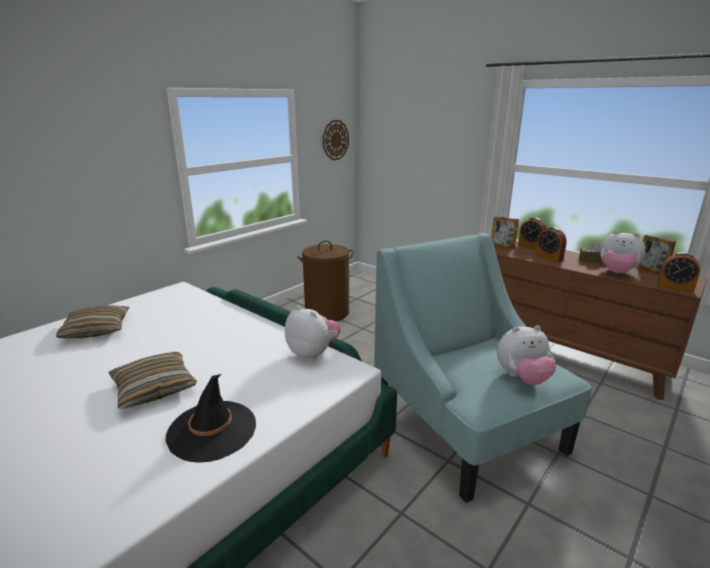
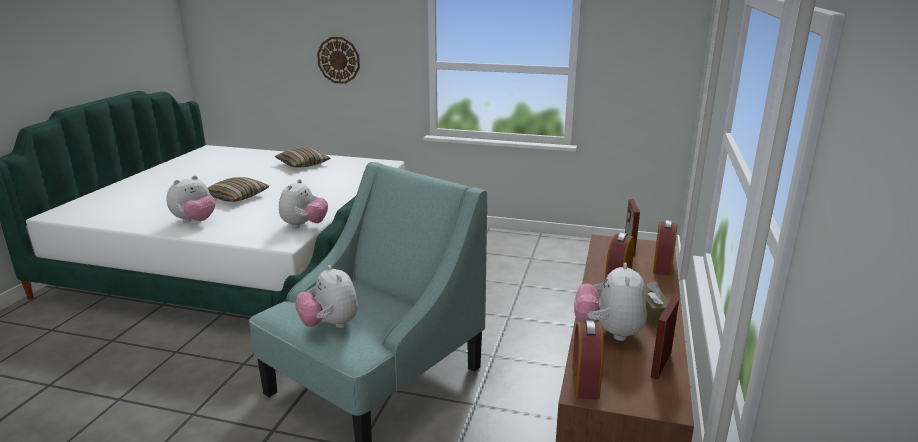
camera: 65 degrees right, 0 degrees up
(212, 430) = (195, 221): black hat -> plush toy
(327, 312) = (535, 258): brown laundry basket -> none
(335, 140) = (651, 57): wall clock -> wall clock (338, 60)

